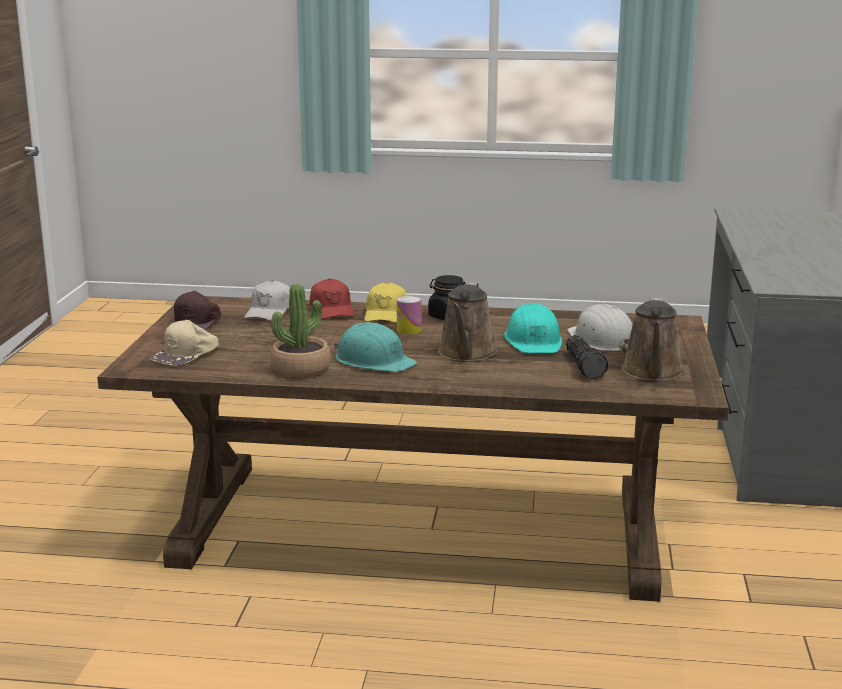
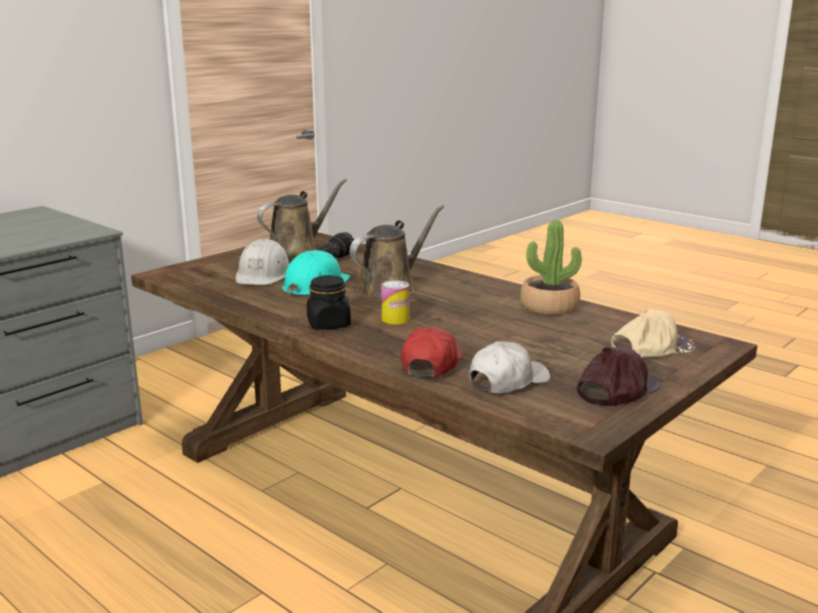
camera: 145 degrees left, 0 degrees up
(374, 361) = (476, 299): turquoise hard hat -> none
(386, 314) = (383, 343): yellow cap -> none

